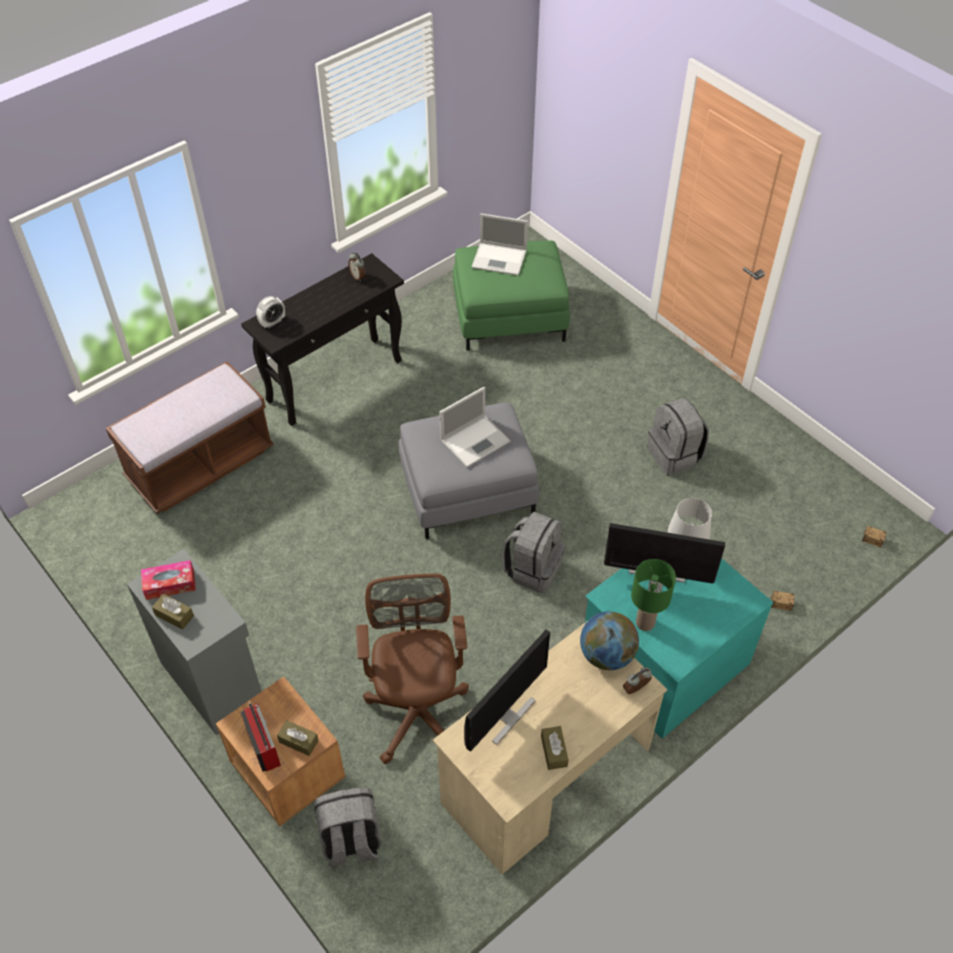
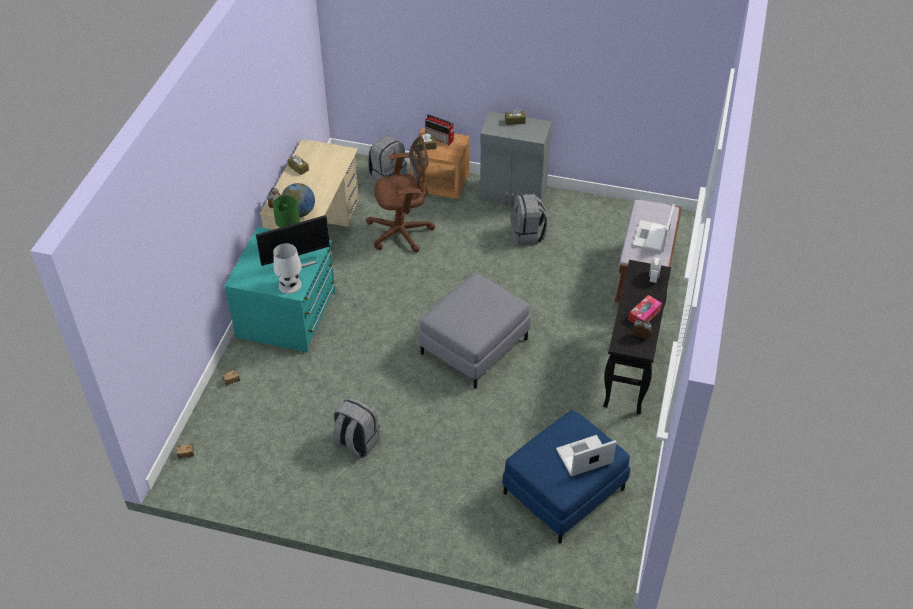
camera: 145 degrees right, 5 degrees down
(170, 584) = (532, 129): tissue box -> tissue box (644, 315)
(417, 708) = (403, 232): brown office chair -> brown office chair turned 60 degrees counterclockwise
(476, 440) = (471, 312): laptop -> laptop (651, 237)
(505, 715) = (331, 169): monitor -> none
(509, 316) = (564, 491): green ottoman -> blue ottoman
(533, 568) = (396, 323): grey backpack -> grey backpack (527, 235)

